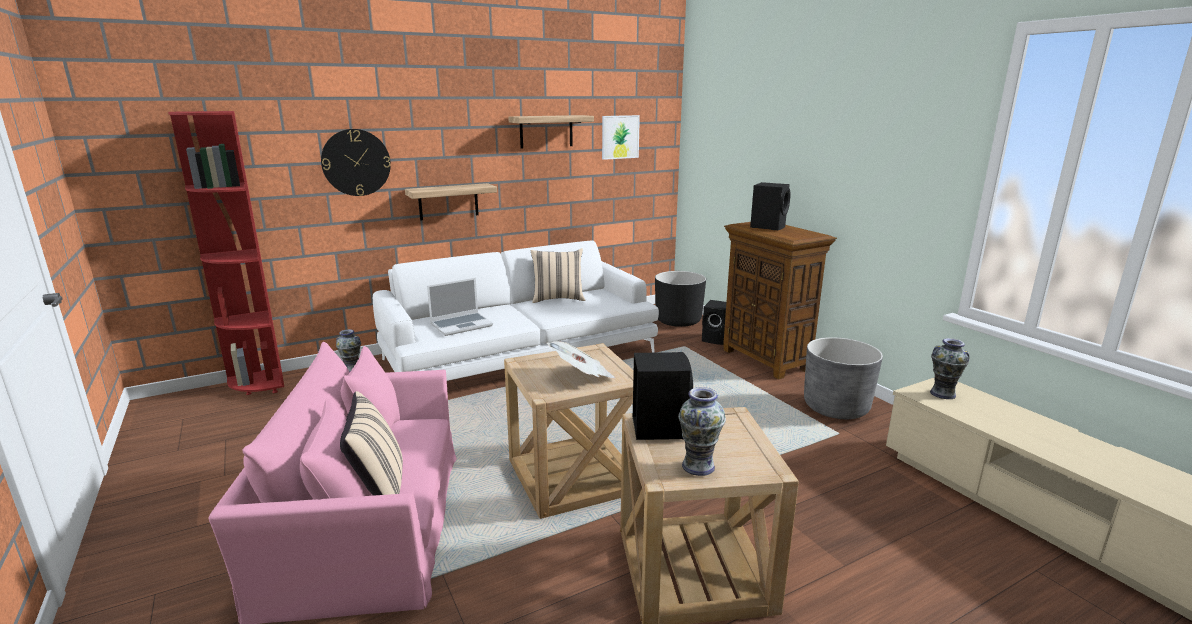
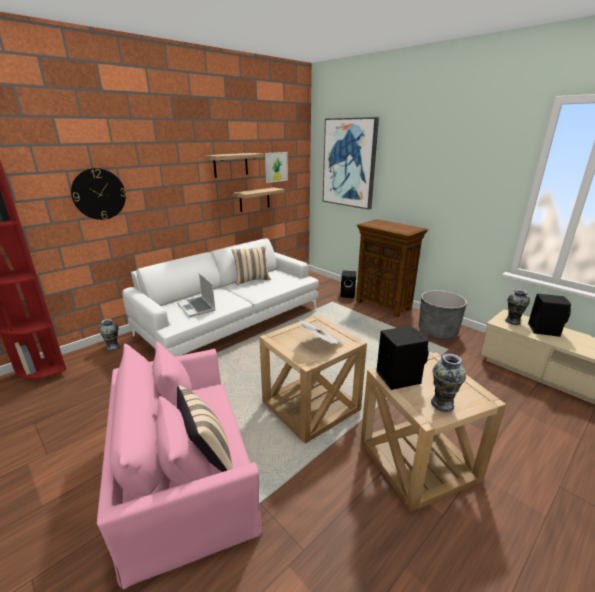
camera: 15 degrees left, 5 degrees up
(448, 201) = (168, 218): shelf -> shelf (254, 199)
(462, 325) = (197, 307): laptop -> laptop turned 105 degrees clockwise
(678, 320) = (319, 284): black planter -> none
(730, 133) = (349, 163): none -> picture
(768, 226) = (384, 224): black speaker -> black speaker (543, 329)

